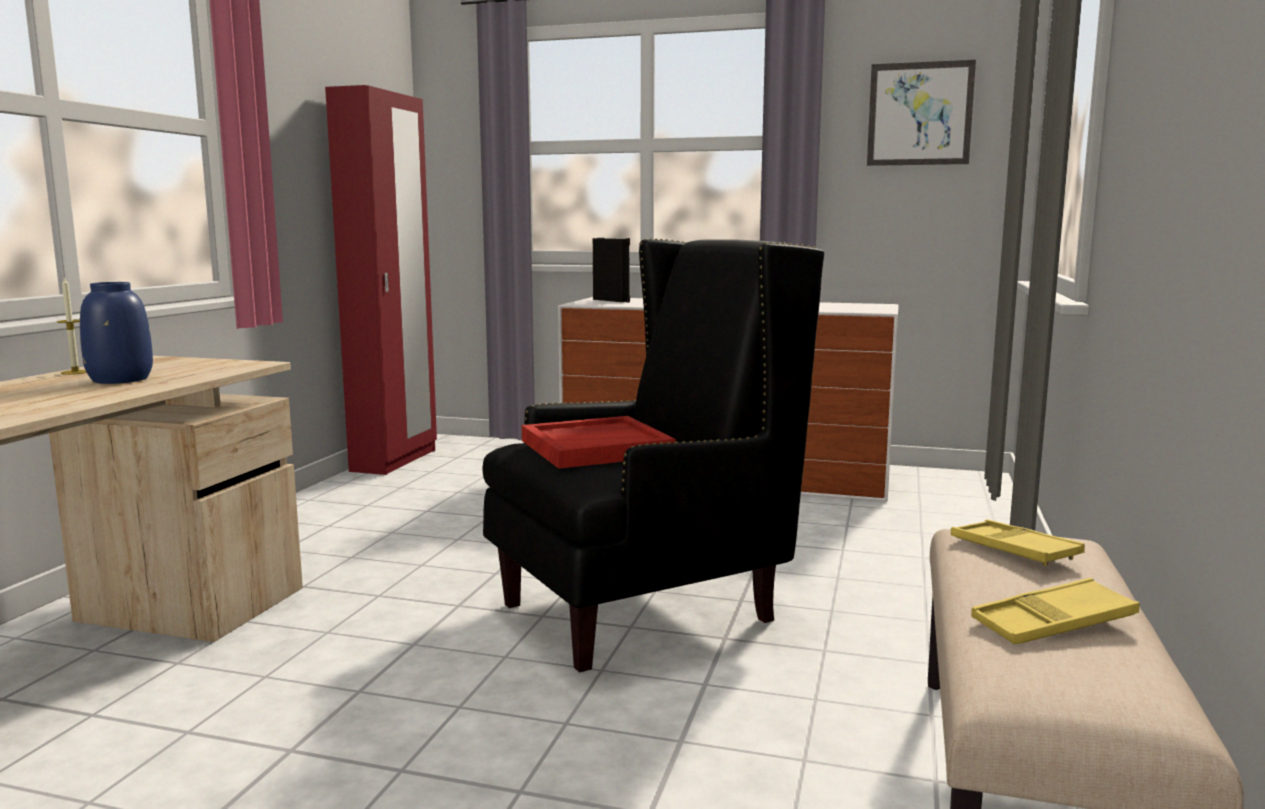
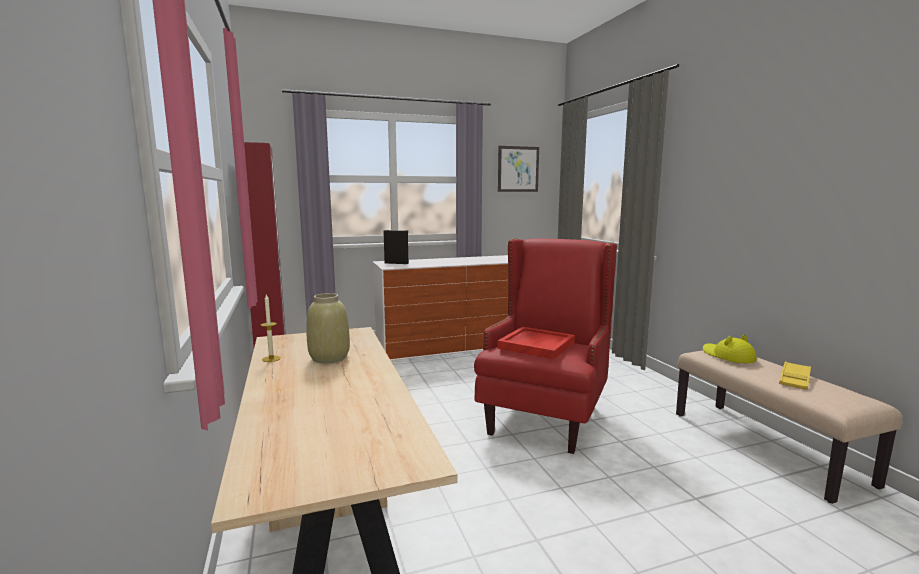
camera: 35 degrees left, 0 degrees up
(121, 380) = (330, 358): blue vase -> beige vase
(641, 611) = (544, 418): black armchair -> red armchair
(1013, 550) = (728, 356): yellow tray -> yellow hat

